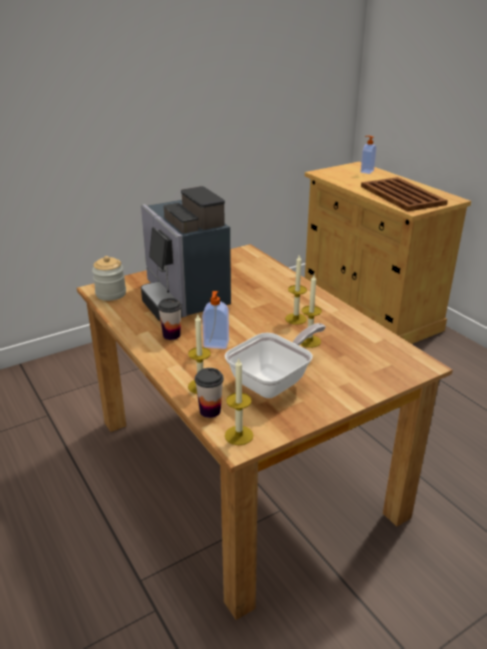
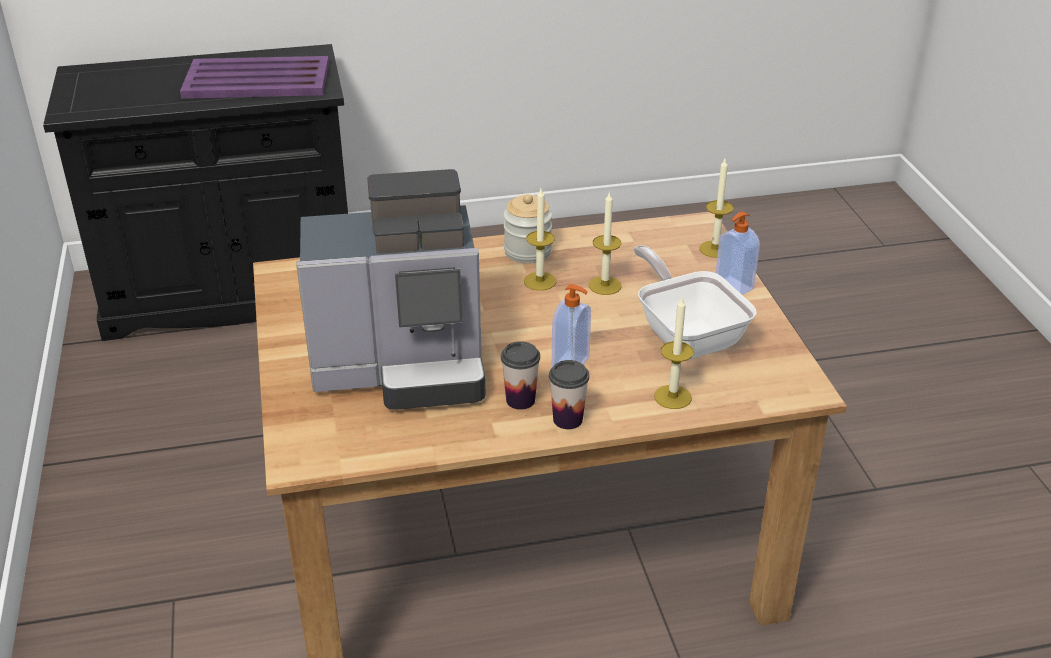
camera: 70 degrees left, 5 degrees up
(111, 294) = (330, 447): jar -> jar (527, 251)
(210, 411) = (732, 399): cup -> cup (567, 419)
(239, 435) = (789, 387): candle -> candle (715, 249)
(366, 171) = (118, 75): soap dispenser -> soap dispenser (733, 287)
(368, 309) = (233, 292): beige cabinet -> black cabinet
(402, 195) = (258, 80): brown tray -> purple tray

